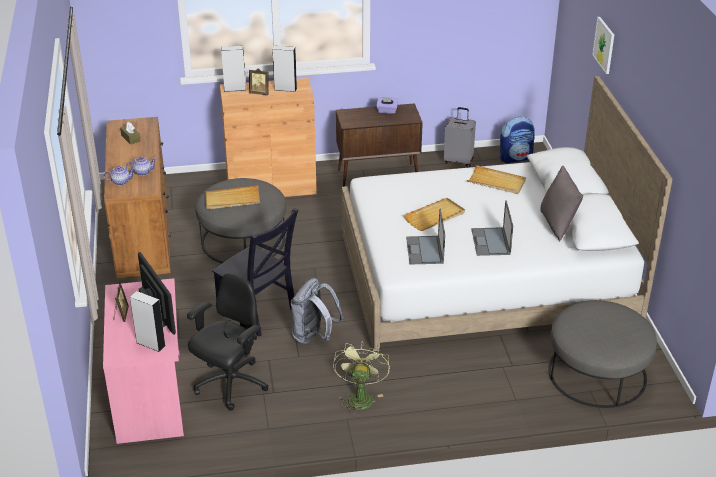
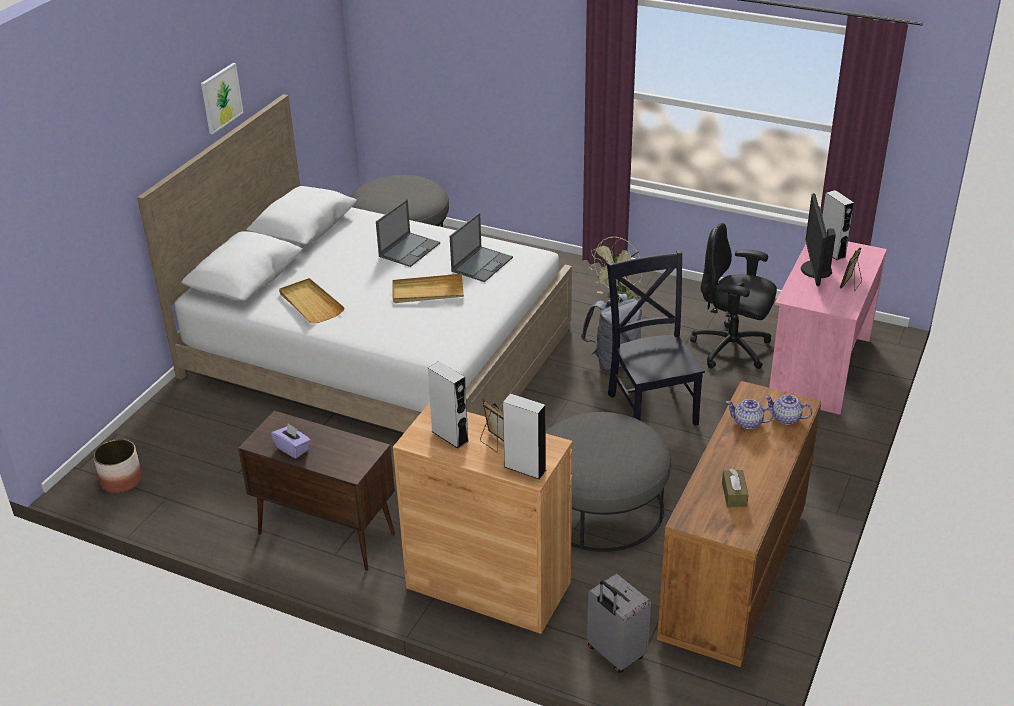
camera: 145 degrees left, 0 degrees up
(230, 384) = (732, 349): black office chair -> black office chair turned 45 degrees clockwise
(232, 200) = (616, 444): beige tray -> none
(458, 161) = (194, 510): grey suitcase -> grey suitcase (615, 654)
(515, 158) = (121, 481): backpack -> planter
(558, 225) = (324, 242): grey pillow -> none
(604, 45) = (124, 156): picture -> picture (221, 98)

